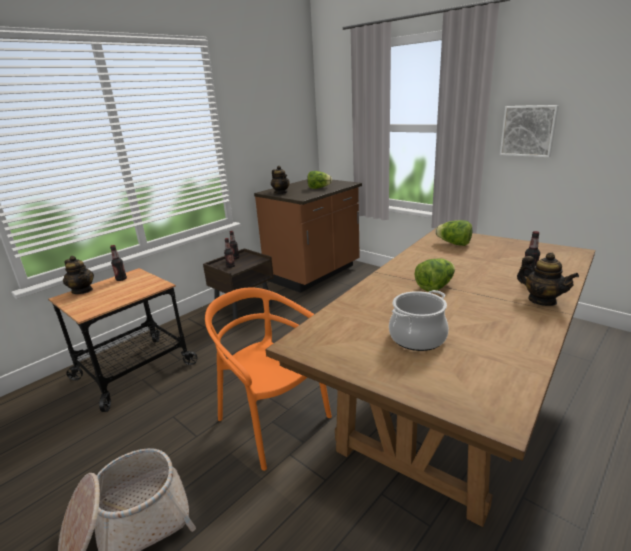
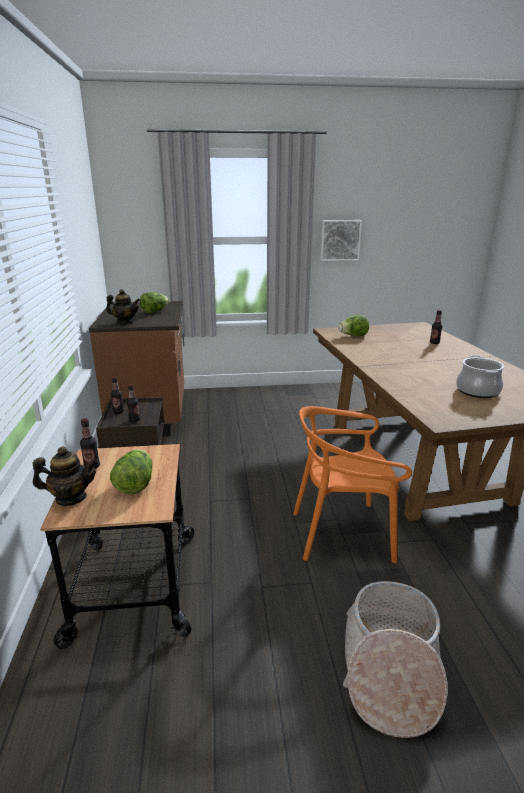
camera: 50 degrees left, 0 degrees up
(435, 287) = (413, 363): lettuce -> lettuce (135, 484)
(542, 300) = (471, 353): teapot -> none

